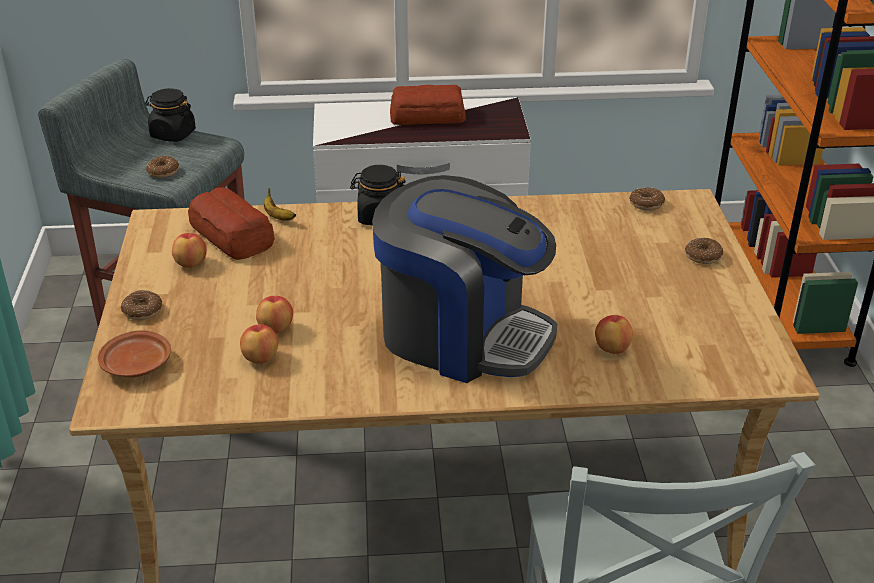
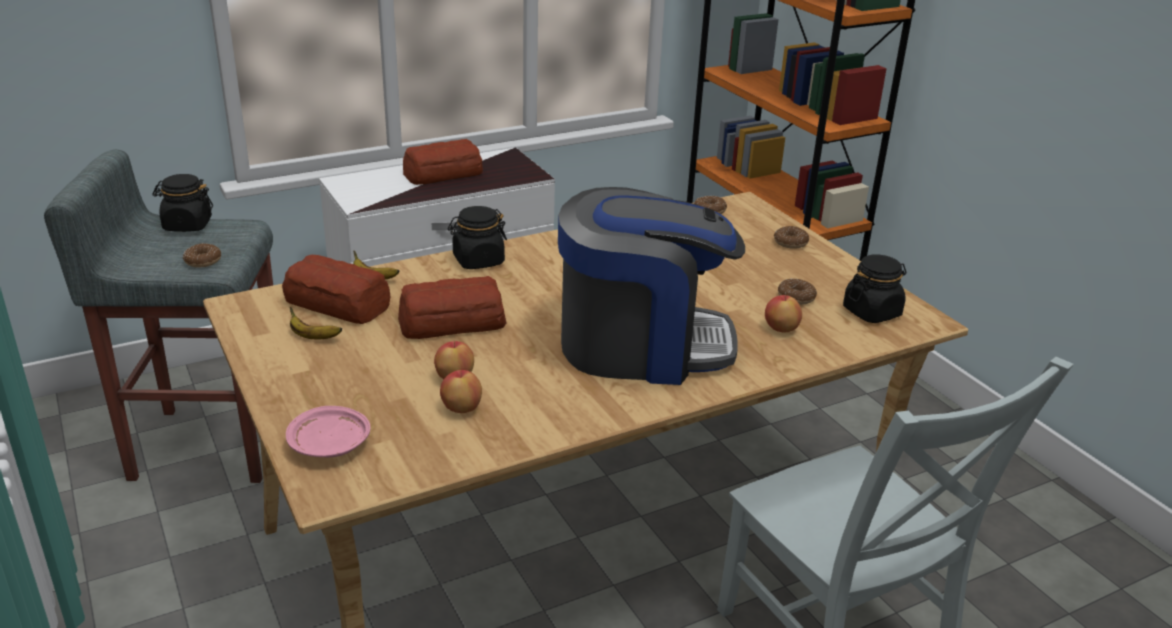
camera: 25 degrees left, 5 degrees down
(136, 365) = (330, 445): brown plate -> pink plate
(142, 311) = (294, 392): donut -> donut (796, 297)
(191, 263) = (313, 337): apple -> banana
(311, 273) = (450, 322): none -> bread
(725, 352) = (872, 312): none -> black jar

